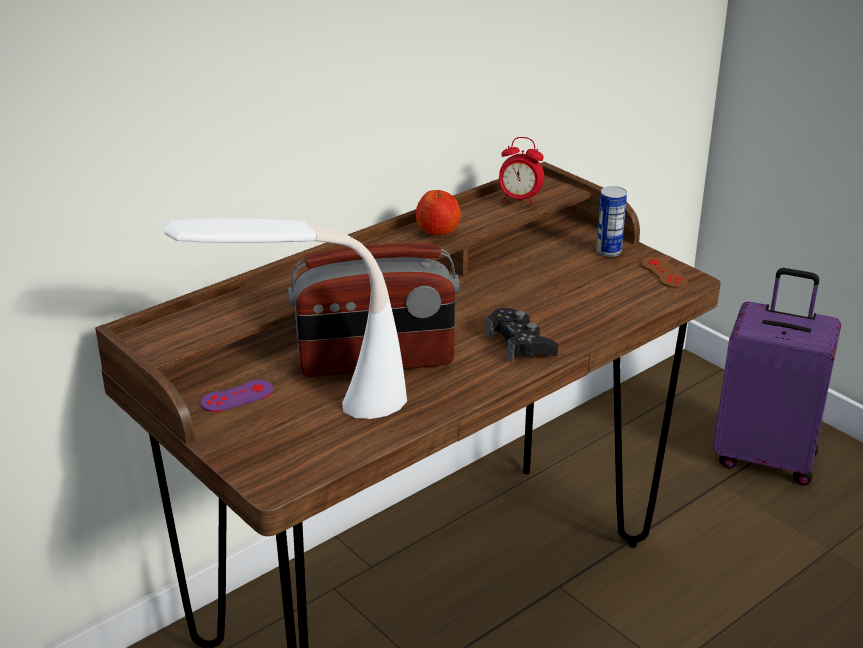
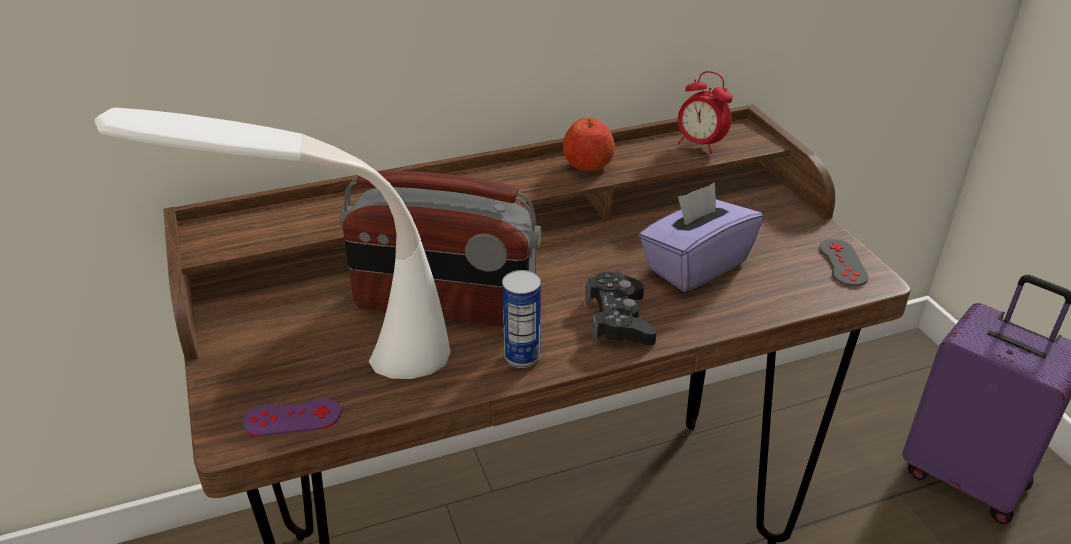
camera: 20 degrees right, 5 degrees up
(237, 396) = (275, 315): purple game controller -> purple game controller (292, 417)
(555, 295) = (695, 265): none -> purple tissue box
(608, 251) = (788, 222): can -> can (522, 357)
(663, 273) = (842, 263): brown game controller -> grey game controller

